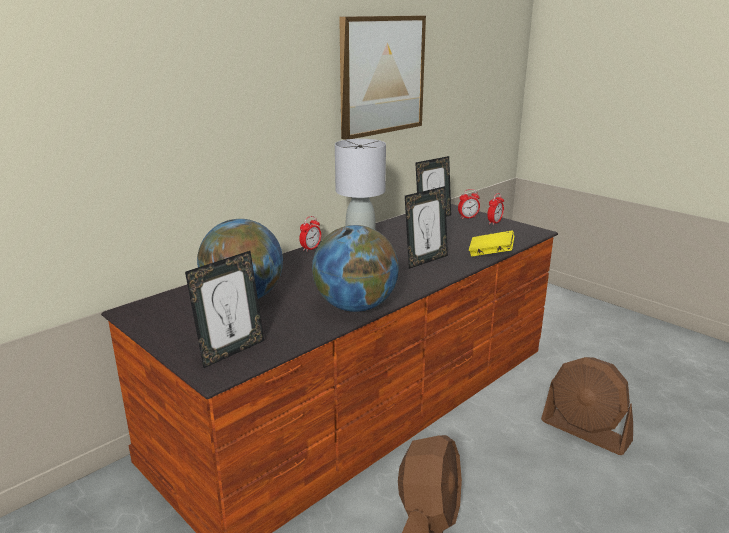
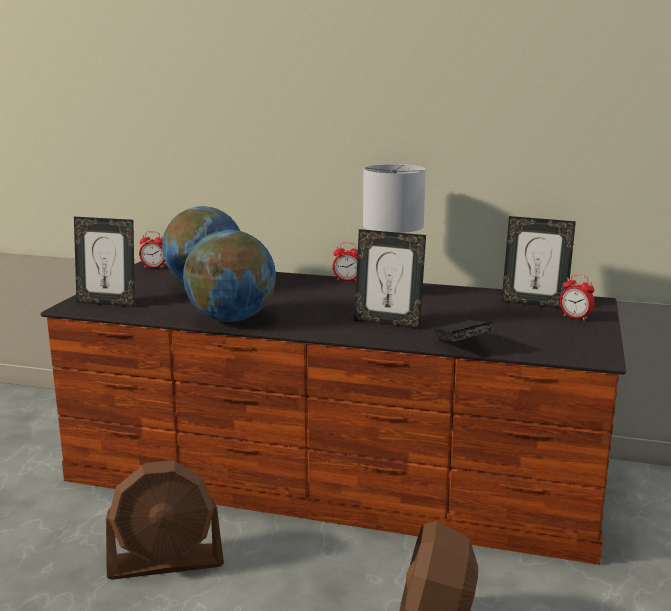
camera: 60 degrees right, 5 degrees down
(381, 75) = (499, 96): picture -> none
(490, 254) = (461, 346): yellow book -> black book
(494, 222) = (585, 332): alarm clock -> alarm clock (154, 267)

